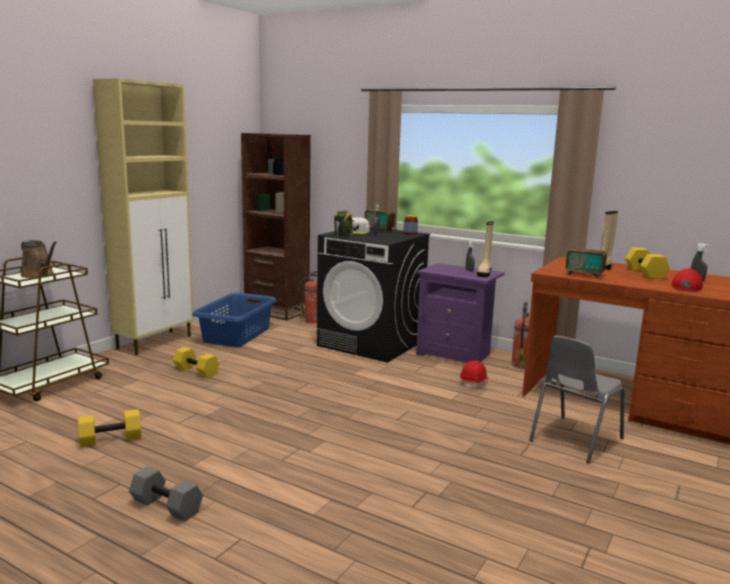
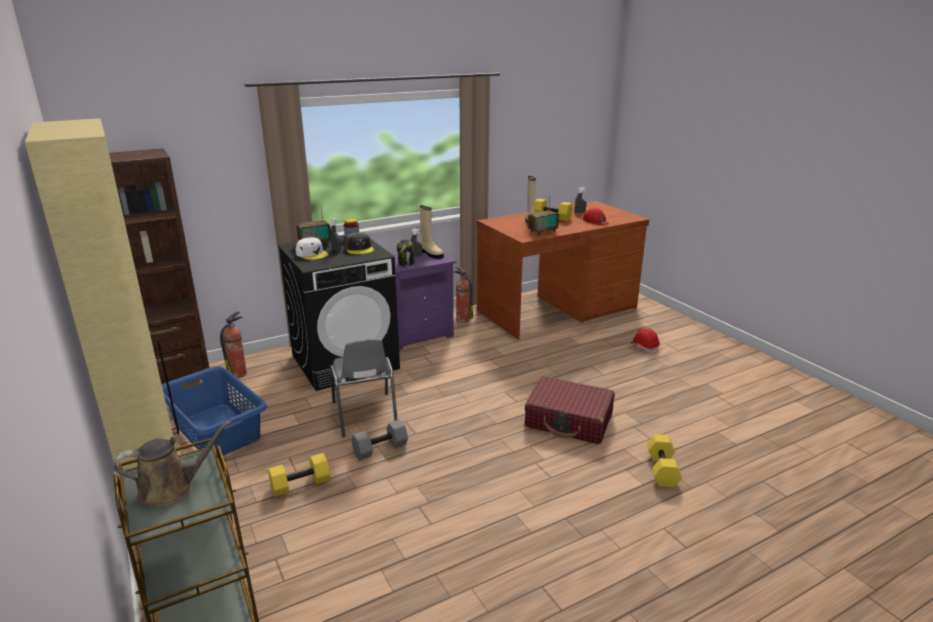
camera: 60 degrees left, 10 degrees up
(110, 439) = (436, 581): yellow dumbbell -> yellow dumbbell (663, 470)
(165, 507) = (599, 562): grey dumbbell -> grey dumbbell (380, 449)
(343, 235) = (325, 263): jar -> jar (406, 263)
(390, 237) = (359, 249): none -> grey cap
(393, 451) = (569, 420): none -> red suitcase
(474, 383) = (478, 348): red hard hat -> red hard hat (644, 347)
(574, 440) = (594, 349): grey chair -> grey chair (365, 415)

